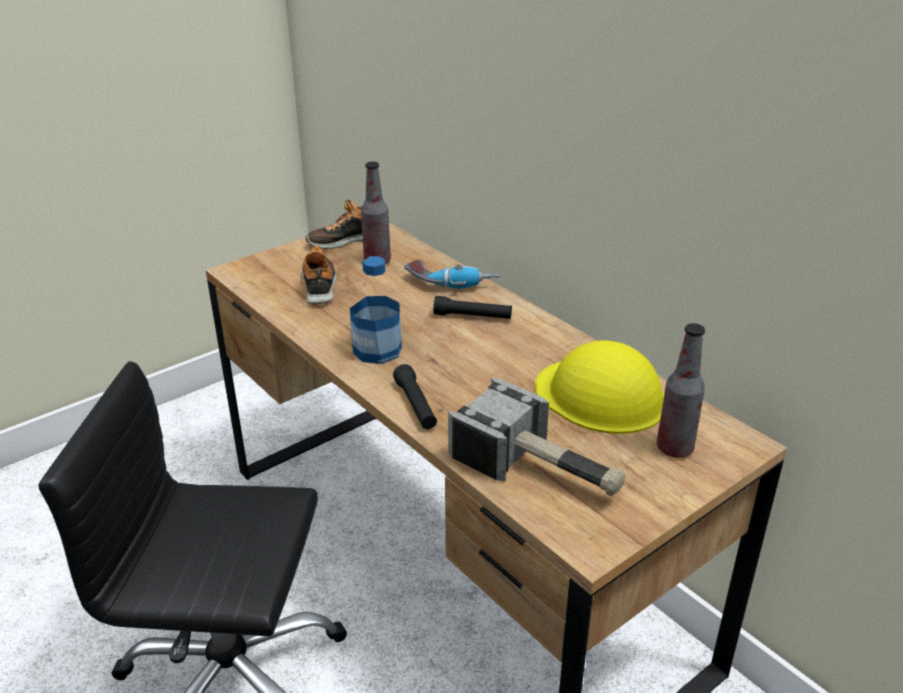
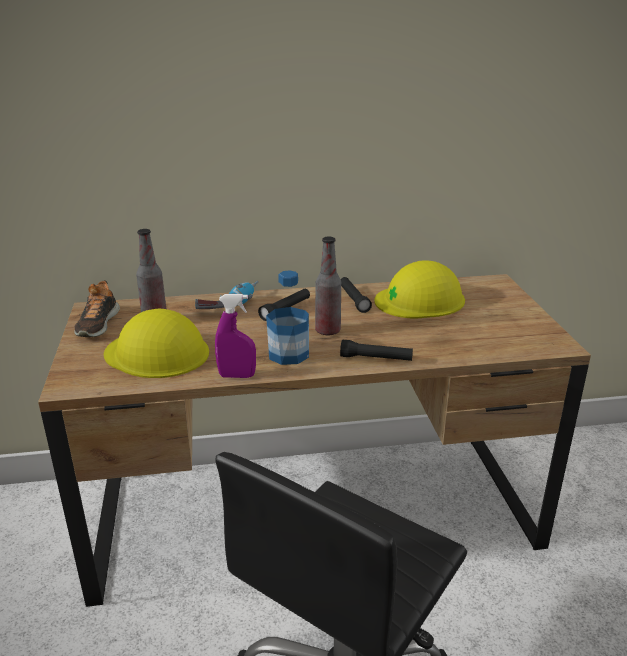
camera: 60 degrees left, 5 degrees down
(312, 337) = (237, 376): none -> purple spray bottle
(319, 285) = (157, 353): shoe -> yellow hard hat
(540, 470) = (481, 339): hammer -> none
(546, 349) = (353, 300): none -> black flashlight
(674, 448) = (488, 298): bottle -> bottle (327, 331)

